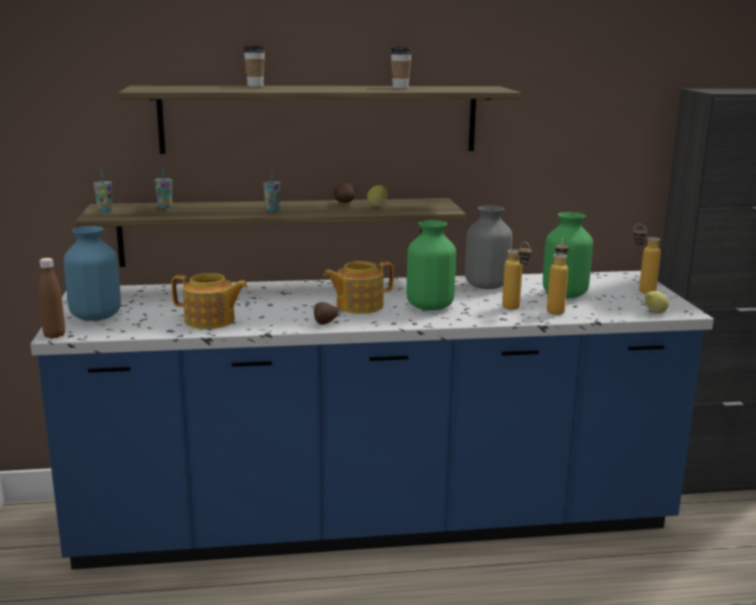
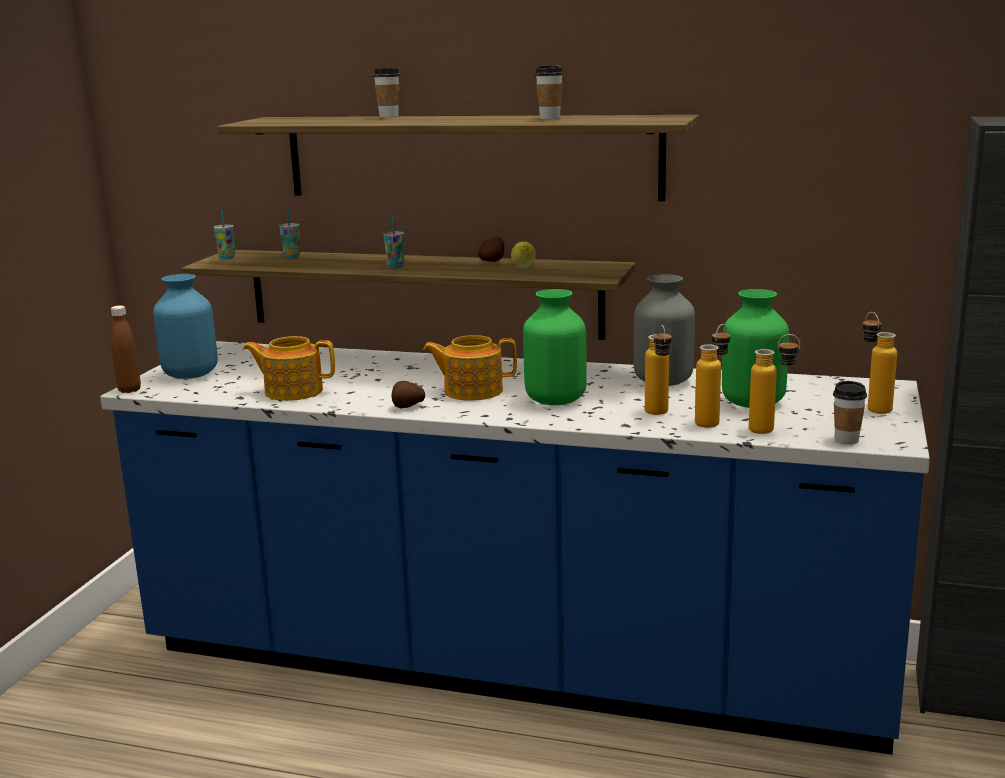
camera: 25 degrees right, 0 degrees up
(210, 321) = (292, 391): teapot -> teapot turned 150 degrees clockwise
(601, 312) = (771, 430): none -> bottle
(654, 313) = (846, 440): lemon -> cup

